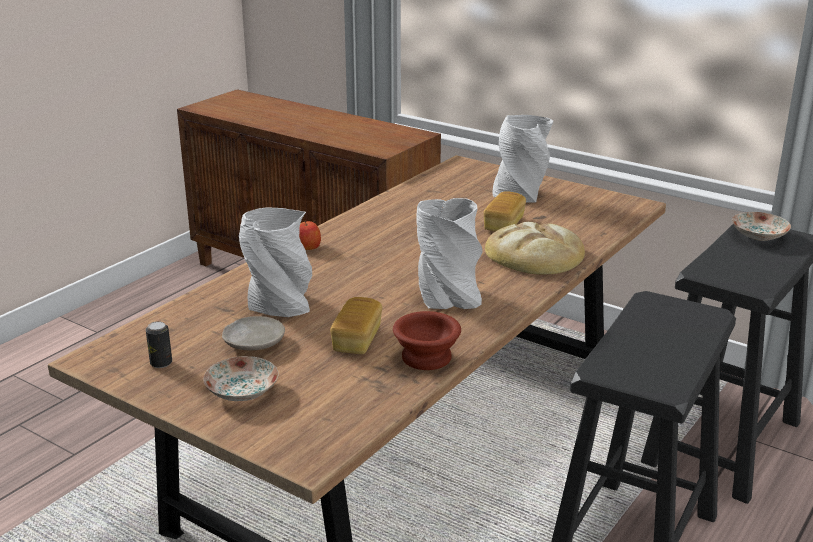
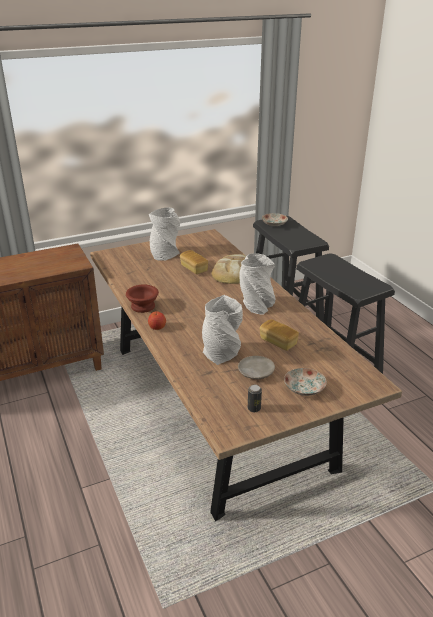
camera: 60 degrees left, 5 degrees up
(424, 358) = (310, 330): brown bowl -> brown bowl (143, 307)

